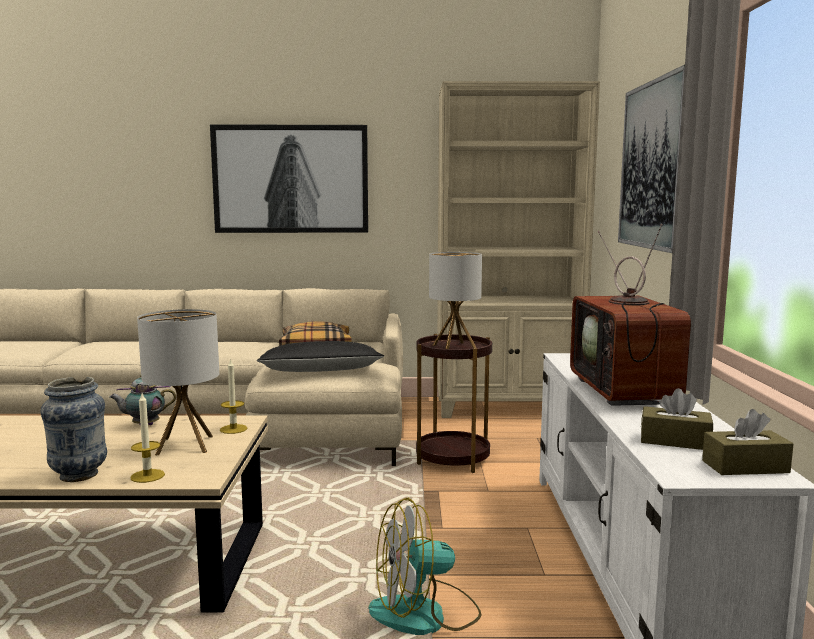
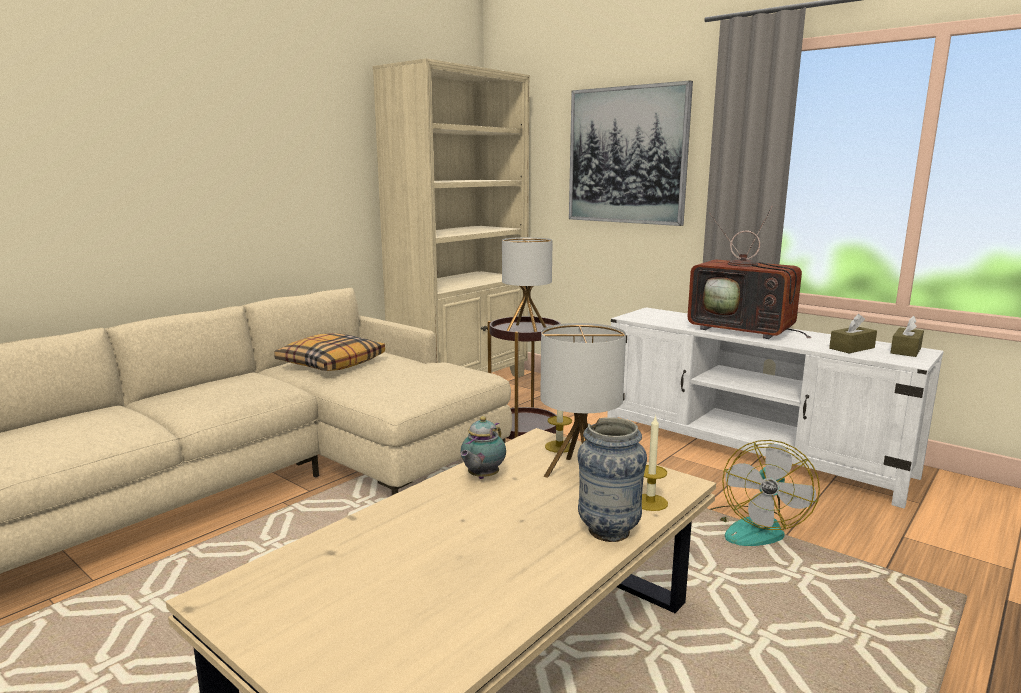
camera: 50 degrees left, 5 degrees up
(291, 179) = (221, 160): picture -> none
(320, 371) = (423, 382): black pillow -> none

